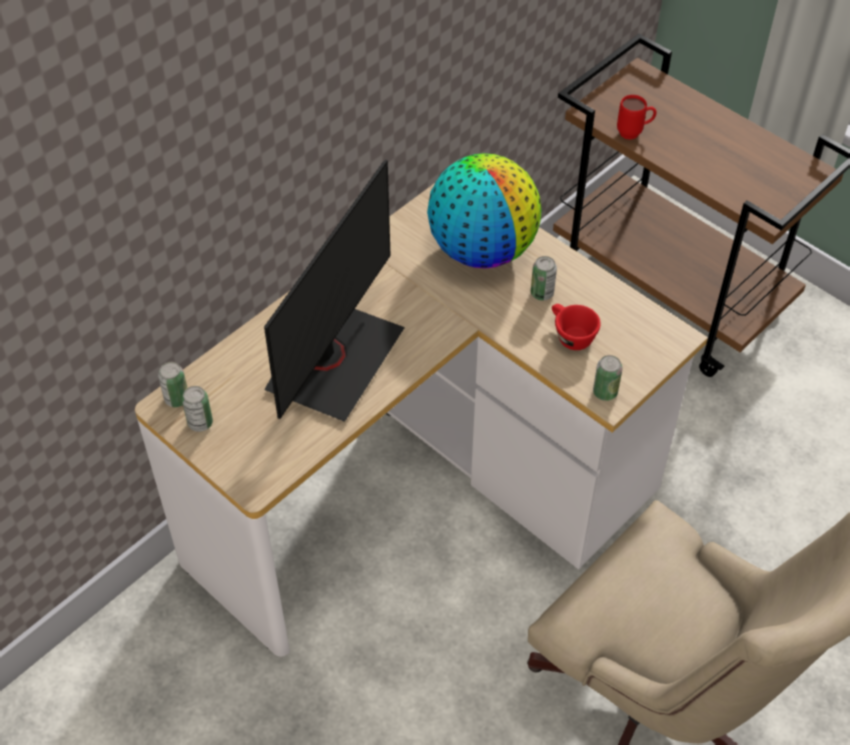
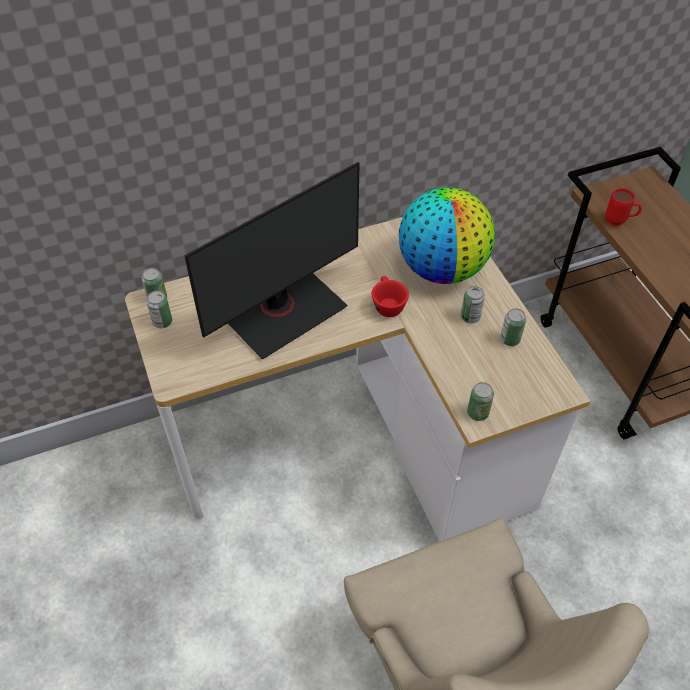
camera: 25 degrees right, 0 degrees up
(570, 336) = (474, 358): red cup -> red cup (387, 304)
(596, 302) = (510, 339): none -> can

